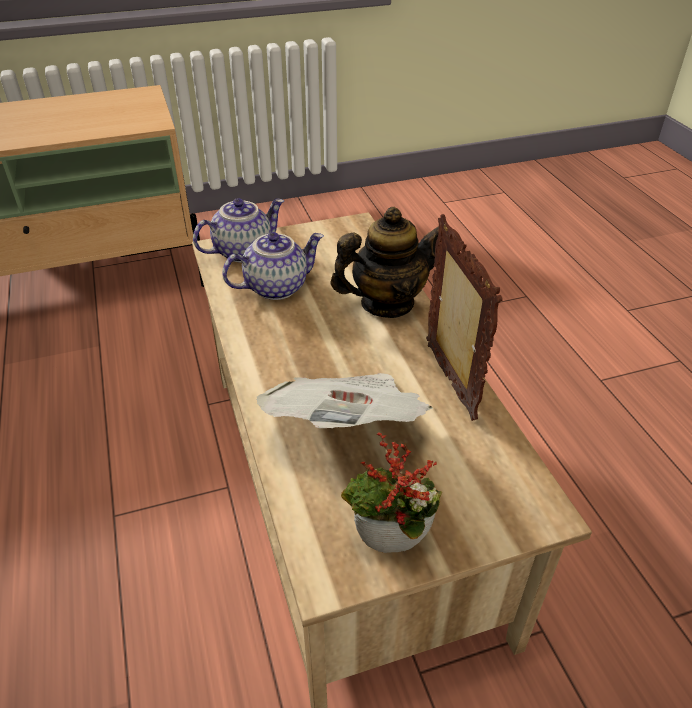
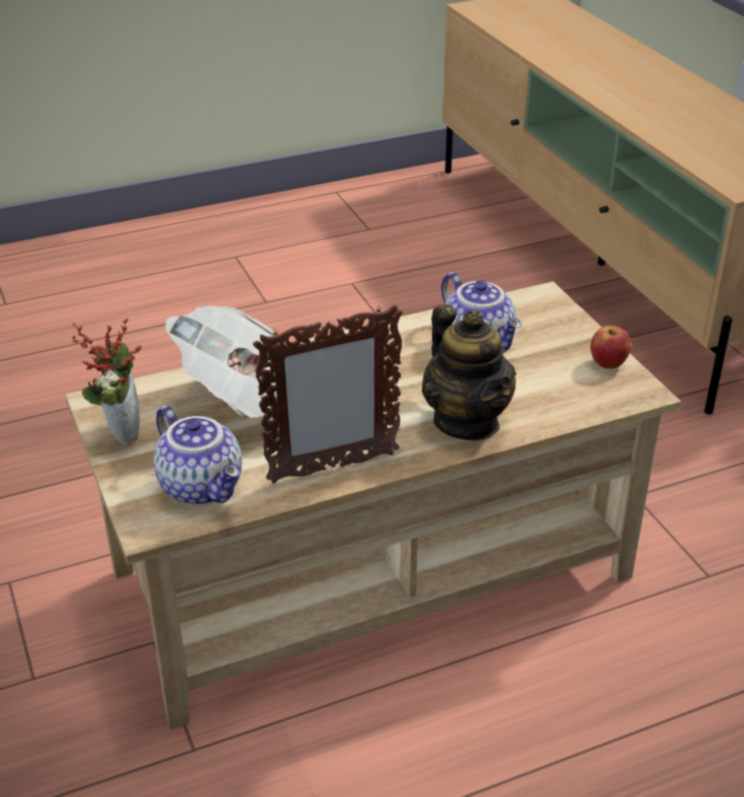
camera: 85 degrees right, 5 degrees down
(243, 251) = (544, 314): teapot -> teapot (203, 486)
(319, 232) = (608, 363): none -> apple

